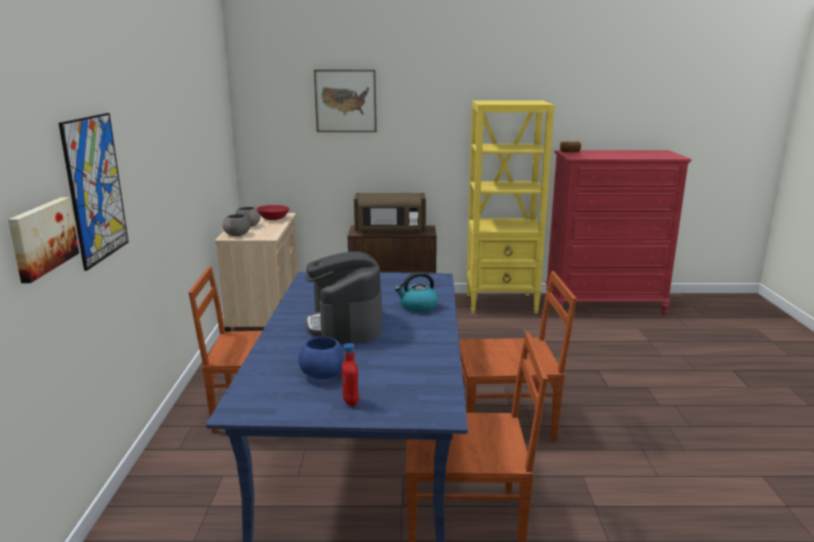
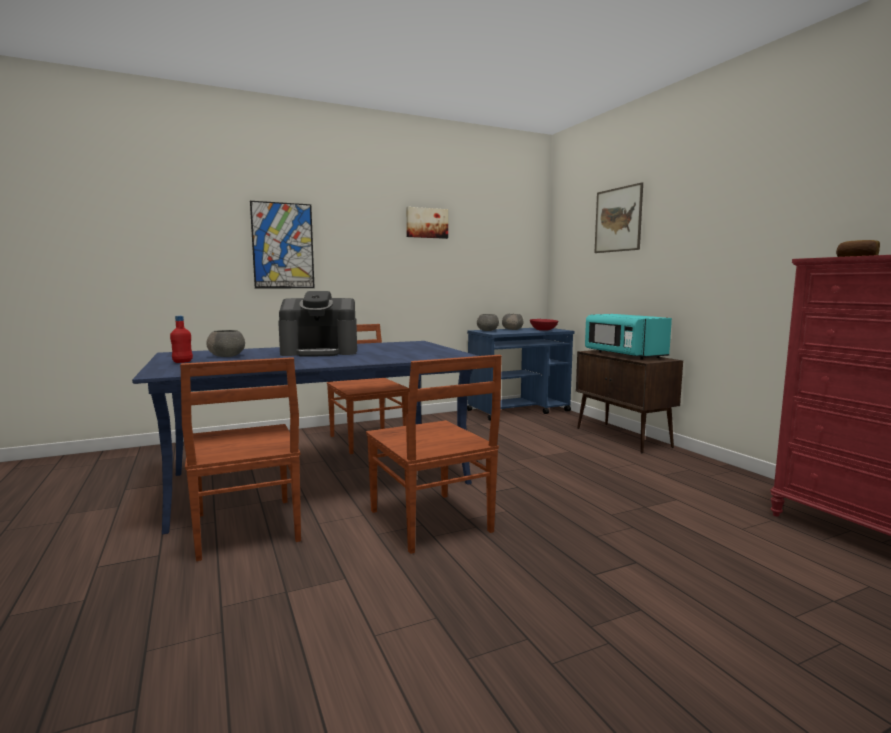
camera: 65 degrees right, 10 degrees down
(42, 237) = (214, 257): picture -> picture (426, 223)
(264, 312) = (519, 411): beige cart -> blue cart
(323, 374) = (227, 356): blue bowl -> grey bowl
(345, 325) = (320, 352): coffee machine -> coffee machine turned 150 degrees counterclockwise
(390, 230) = (623, 355): brown microwave -> turquoise microwave
(417, 307) = (377, 357): kettle -> none
(502, 304) = (727, 479): yellow bookcase -> none

